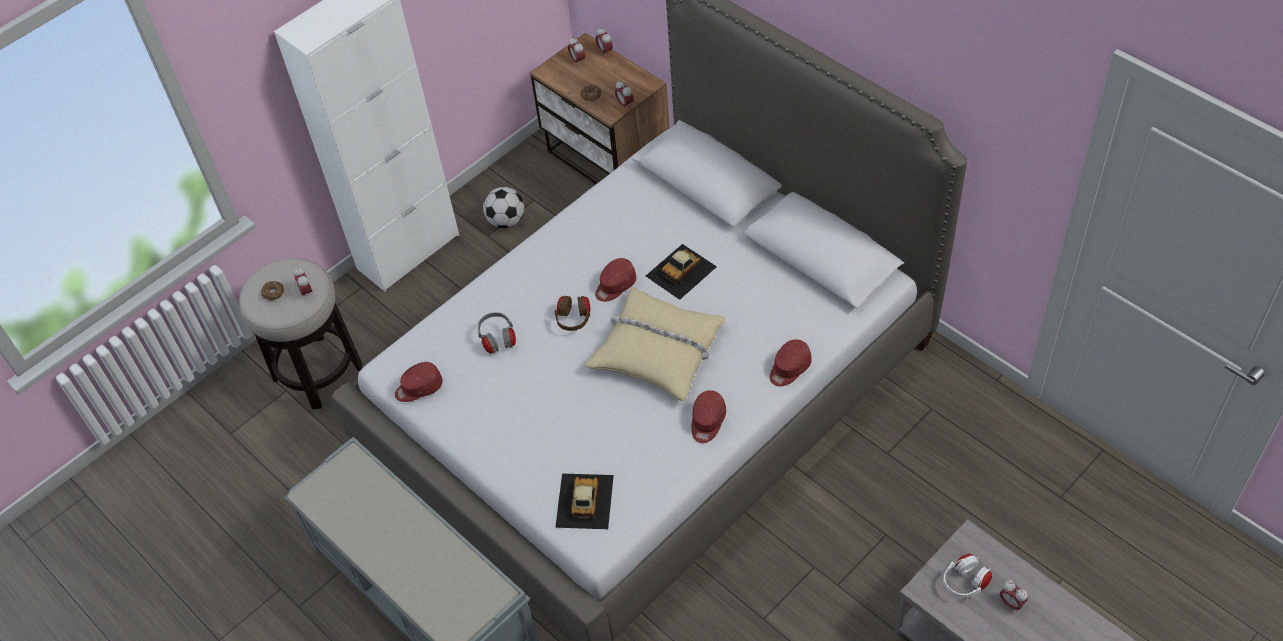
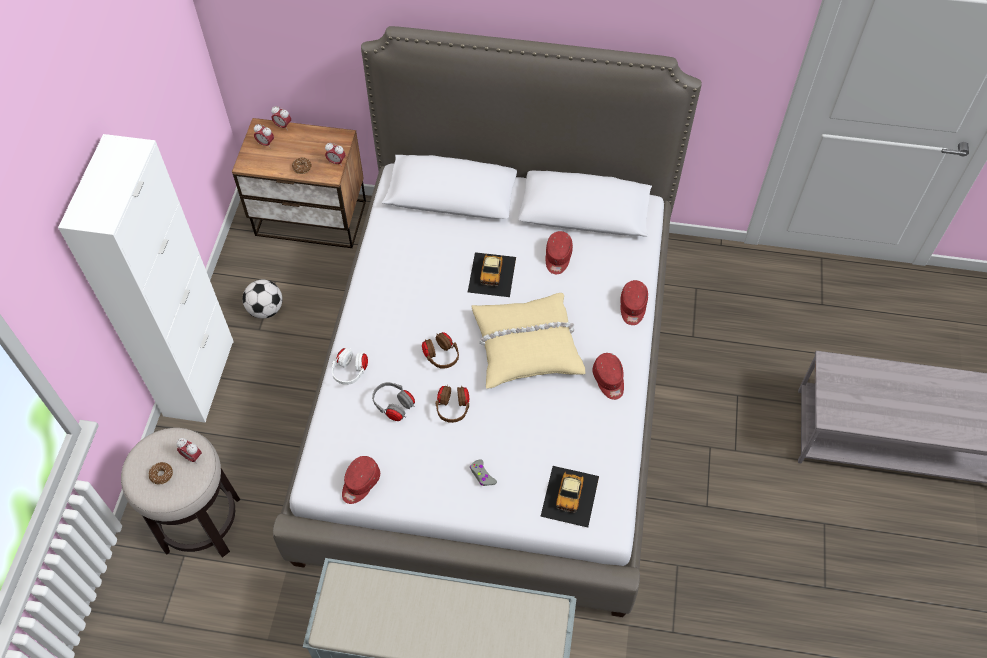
camera: 40 degrees left, 5 degrees up
(523, 440) = (482, 475): none -> grey game controller
(546, 369) = (453, 408): none -> brown headphones
(584, 501) = (570, 495): toy car -> toy car turned 135 degrees counterclockwise
(615, 286) = (451, 312): red cap -> red cap (558, 257)
(965, 583) = (851, 396): white headphones -> white headphones (350, 372)
(1011, 603) = (888, 392): alarm clock -> none

